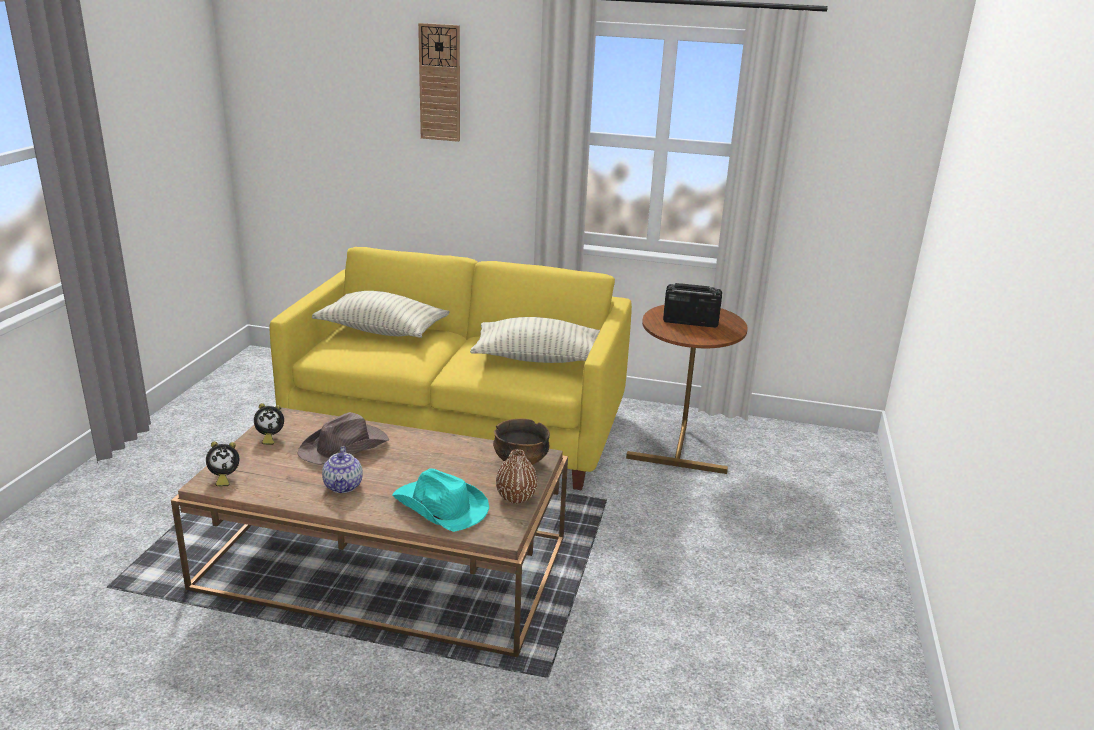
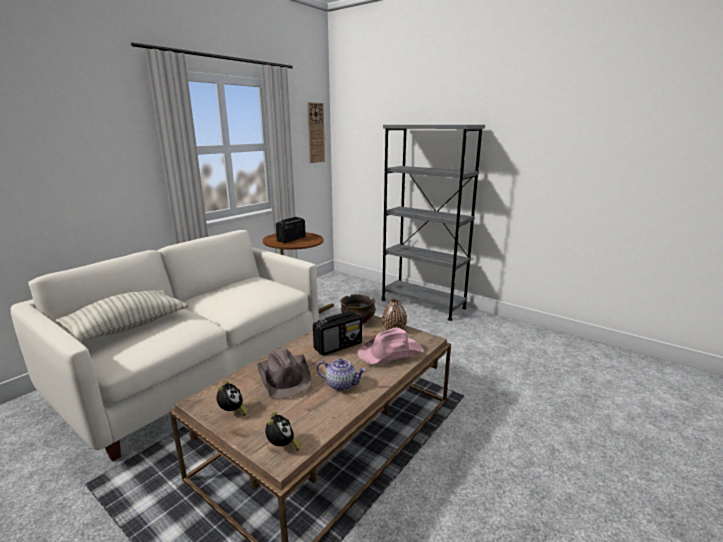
camera: 65 degrees left, 5 degrees down
(435, 464) = (338, 346): none -> radio
(440, 83) = (55, 119): wall clock -> wall clock (315, 133)
(440, 507) = (391, 353): turquoise hat -> pink hat
(460, 427) = (197, 369): yellow sofa -> white sofa
(538, 358) = (253, 287): pillow -> none
(856, 573) = (422, 304): none -> grey bookcase

